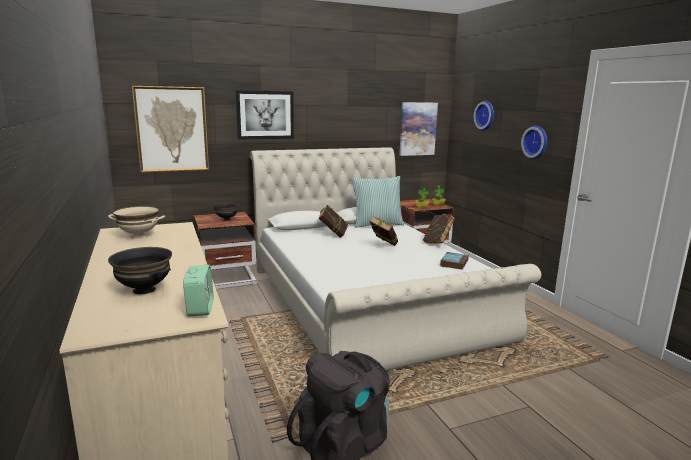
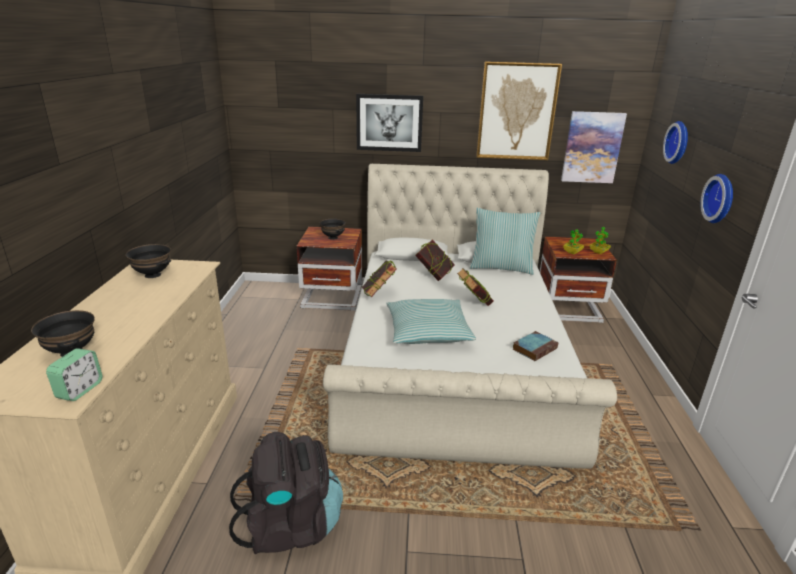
camera: 25 degrees right, 10 degrees up
(138, 236) = (152, 275): beige bowl -> black bowl
(172, 129) = (288, 135): picture -> picture (517, 112)
(369, 266) = (428, 331): none -> pillow
(437, 243) = (546, 312): book -> book (378, 295)

